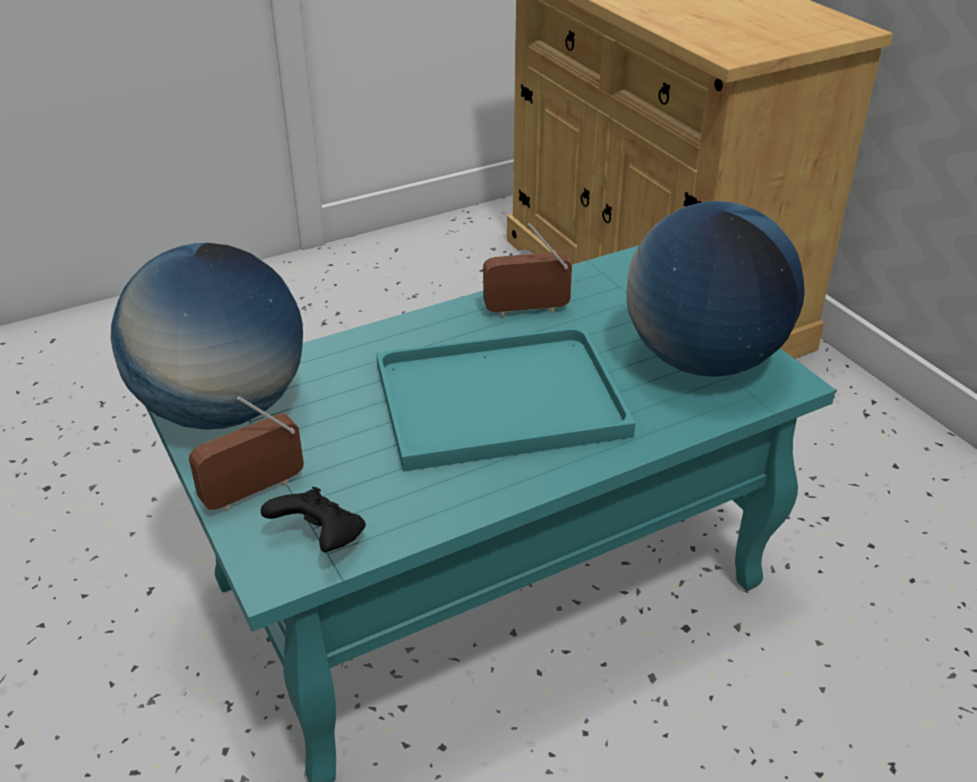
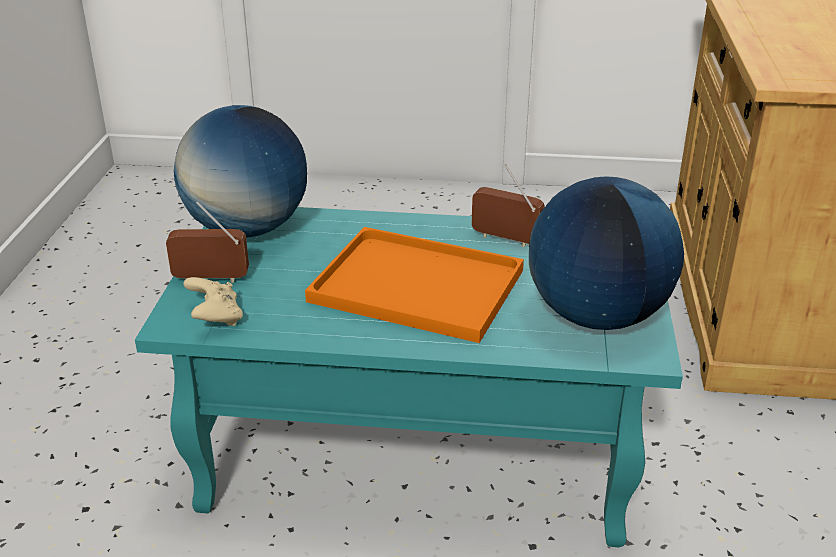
camera: 35 degrees right, 5 degrees down
(320, 540) = (215, 318): black game controller -> beige game controller
(495, 402) = (412, 286): turquoise tray -> orange tray

